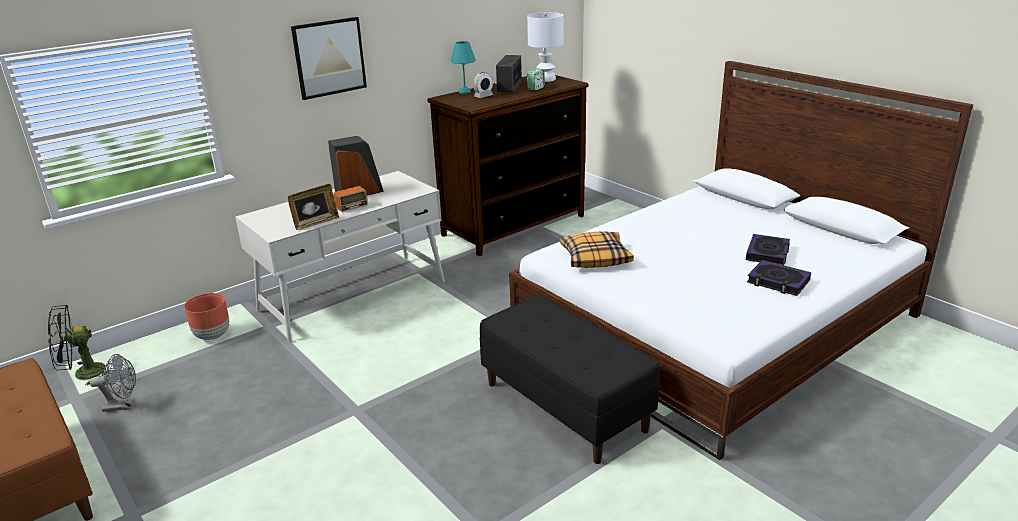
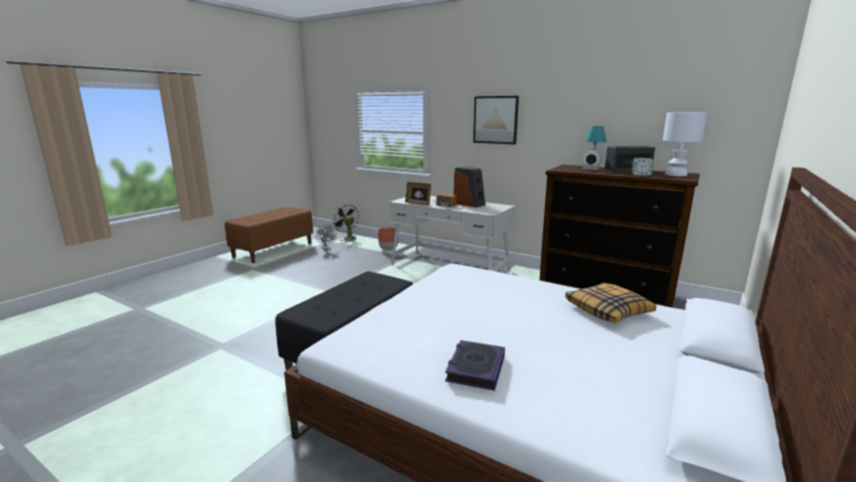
camera: 70 degrees right, 10 degrees down
(595, 257) = (462, 281): pillow -> pillow (608, 310)
(767, 253) = (548, 360): book -> none

